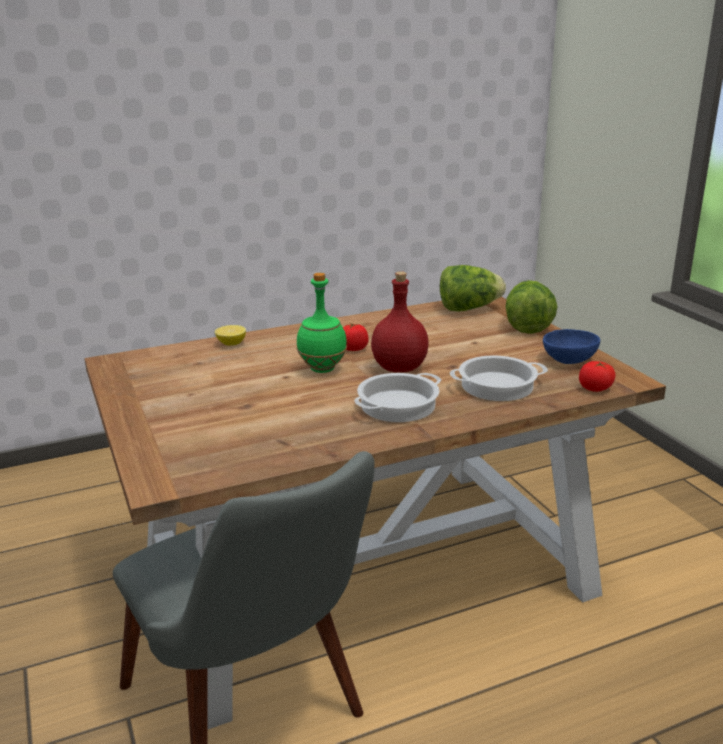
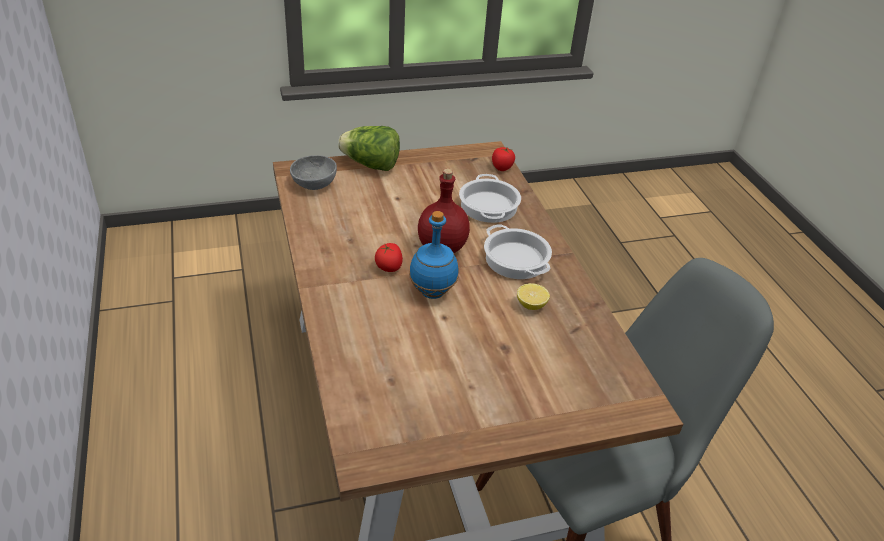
camera: 85 degrees left, 15 degrees up
(231, 344) = (344, 352): lemon -> lemon (531, 305)
(322, 369) = (431, 292): green bottle -> blue bottle
(468, 309) = (313, 184): lettuce -> grey bowl
(568, 360) = (448, 165): blue bowl -> none

